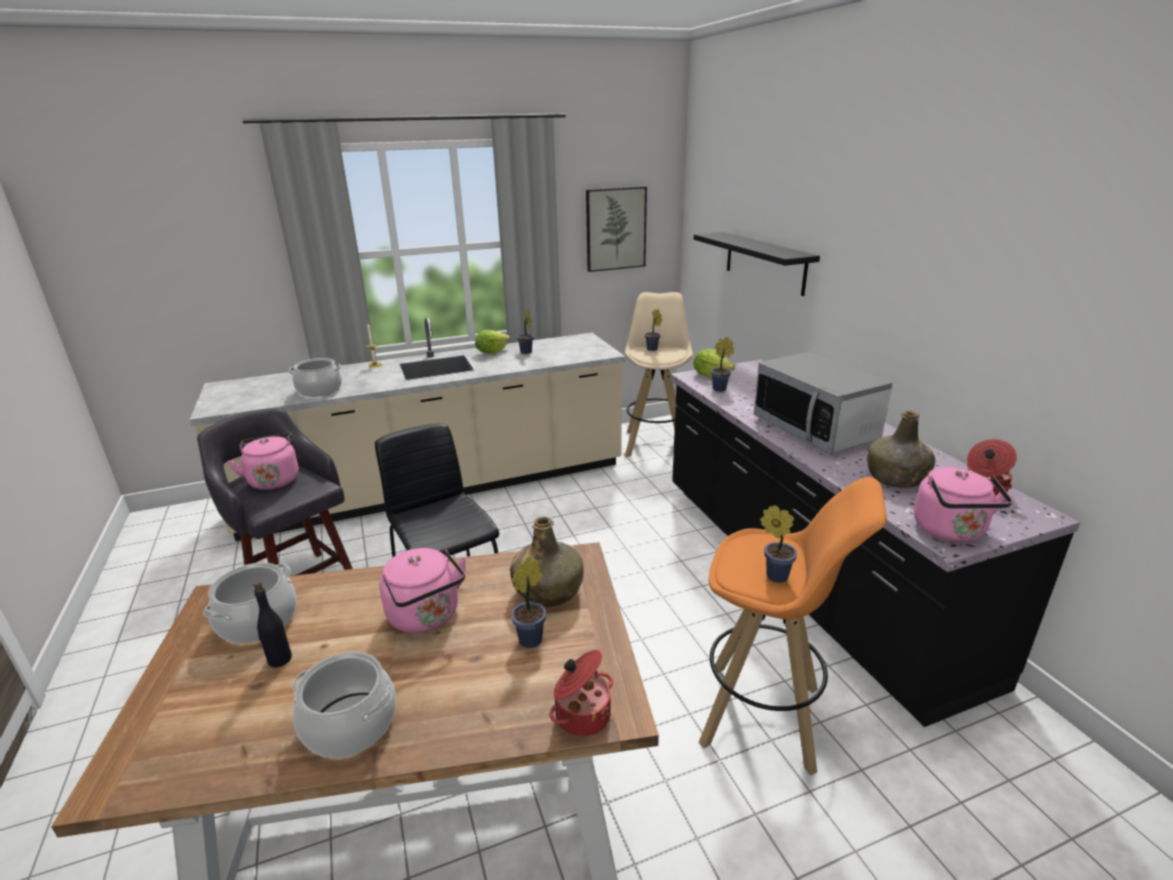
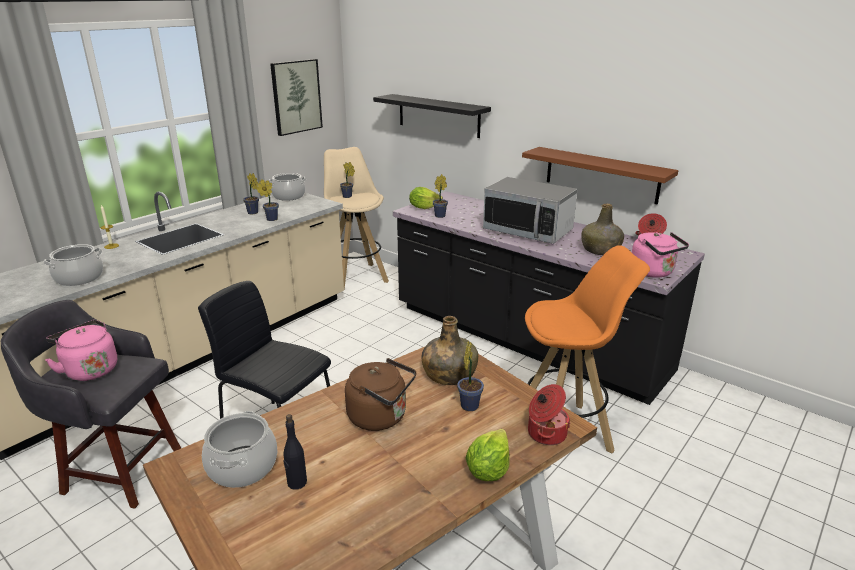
camera: 30 degrees left, 0 degrees up
(349, 725) = (404, 497): cooking pot -> cooking pot (288, 196)
(427, 617) = (381, 417): pink kettle -> brown kettle
(491, 352) = (220, 217): lettuce -> lettuce (488, 470)
(774, 575) = (577, 324): potted plant -> potted plant (270, 219)
(944, 368) = (601, 175): none -> brown shelf

